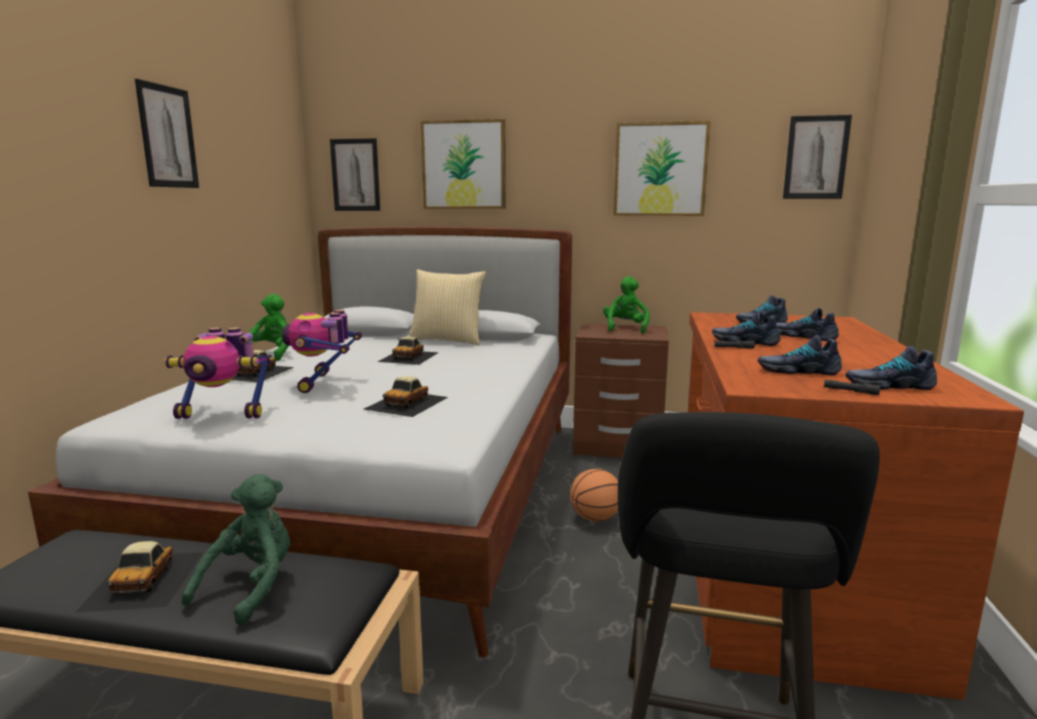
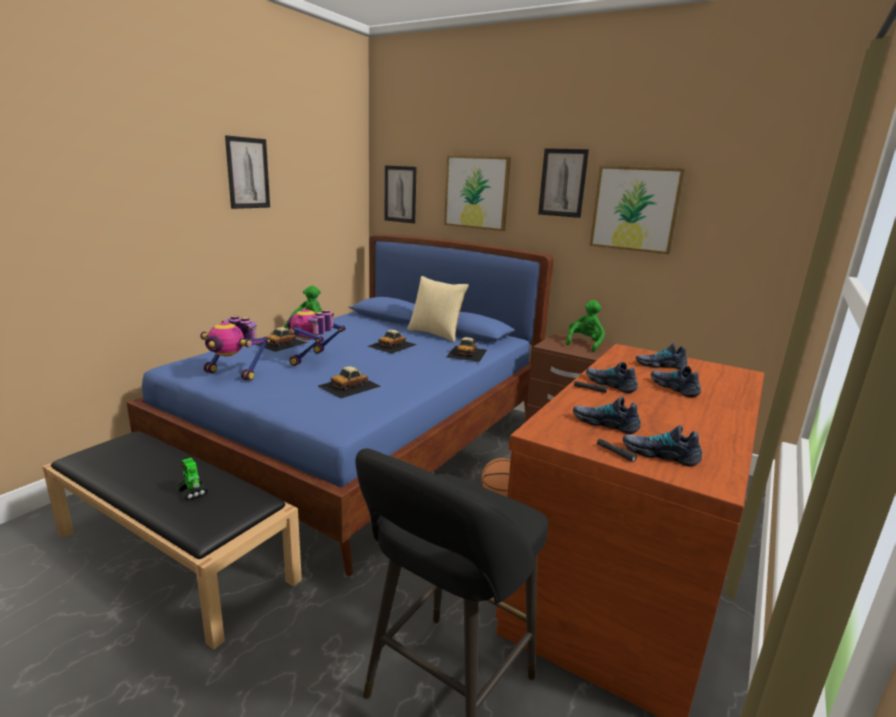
camera: 20 degrees right, 5 degrees up
(145, 579) = (146, 472): toy car -> toy car (467, 353)
(252, 587) = (192, 492): green plush toy -> toy robot
(386, 495) = (366, 443): white bed -> blue bed
(816, 157) = (787, 209): picture -> picture (562, 183)

